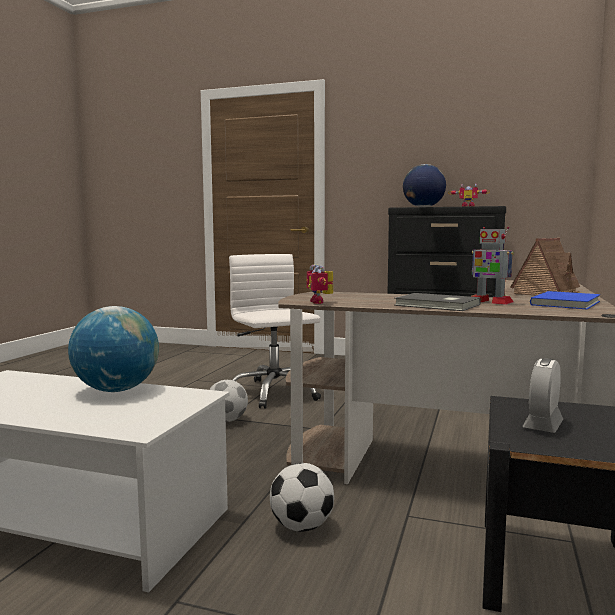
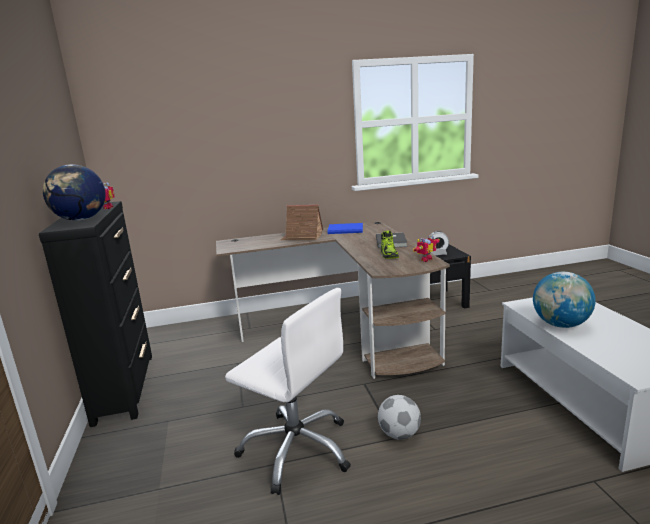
camera: 120 degrees left, 10 degrees up
(273, 393) = (297, 449): white office chair -> white office chair turned 90 degrees counterclockwise
(302, 526) = (480, 344): football -> none
(371, 298) = (389, 255): none -> shoe
(489, 302) = (362, 238): toy robot -> none

